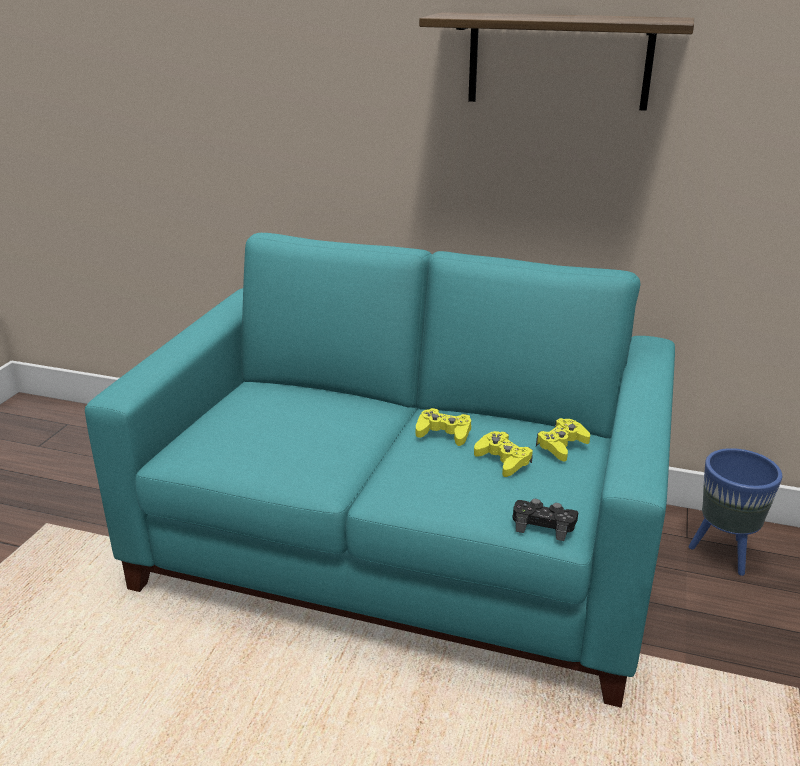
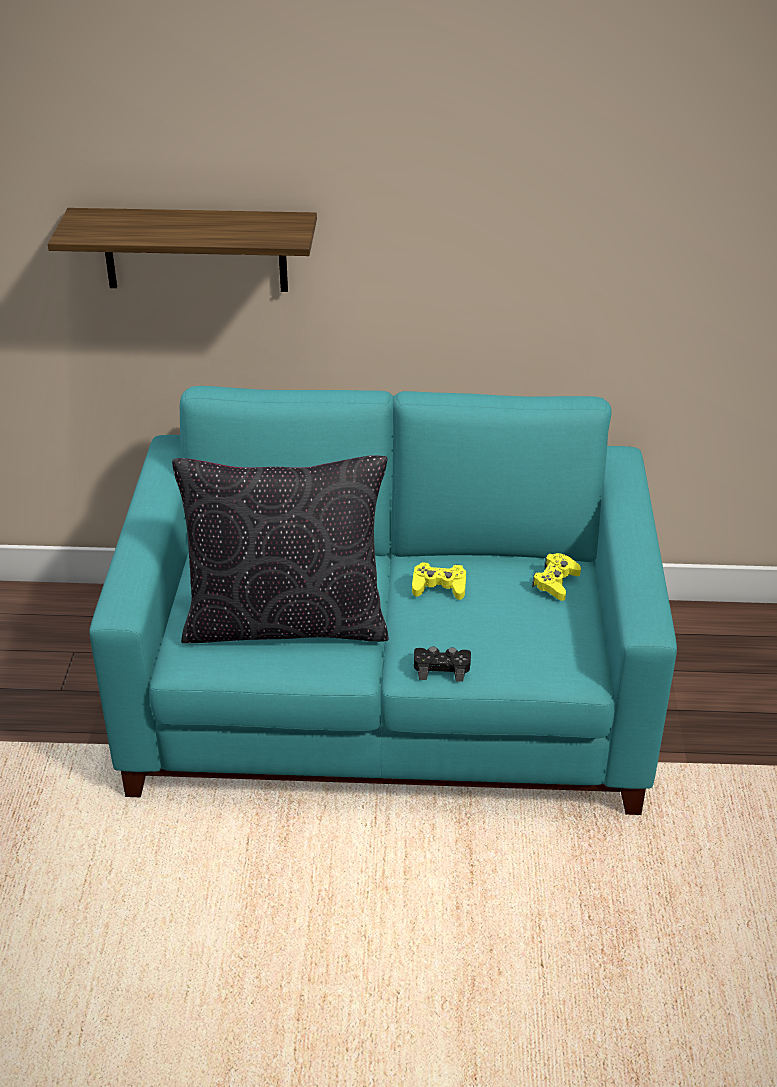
camera: 15 degrees left, 10 degrees up
(285, 439) = (286, 621): none -> black pillow
(503, 460) = (508, 609): yellow game controller -> none
(543, 524) = (567, 673): black game controller -> black game controller (442, 668)
(559, 61) = (511, 190): shelf -> shelf (195, 249)
(724, 554) = (702, 645): blue planter -> none

